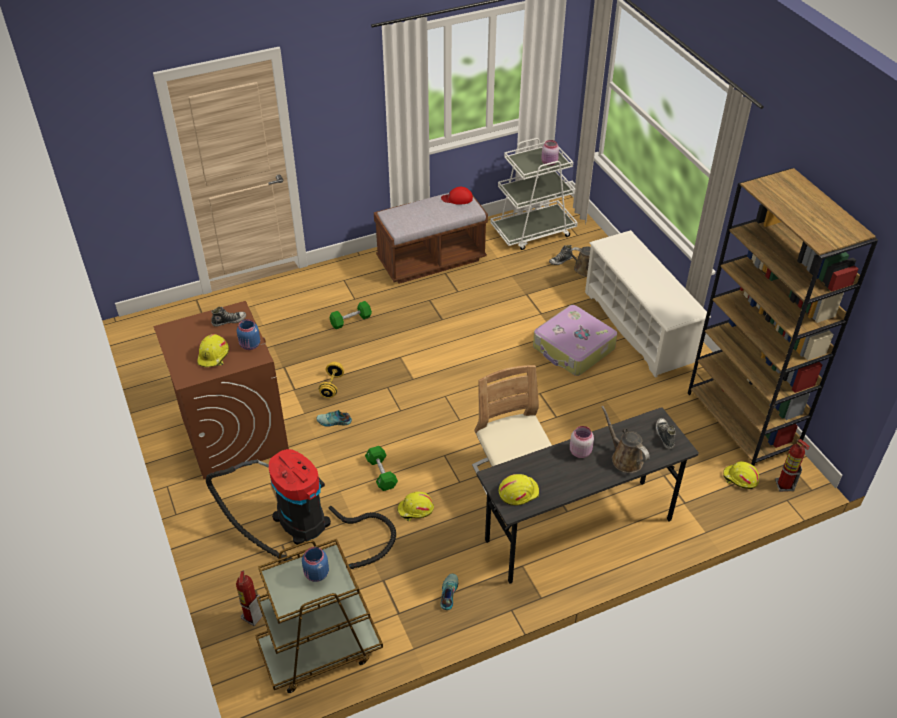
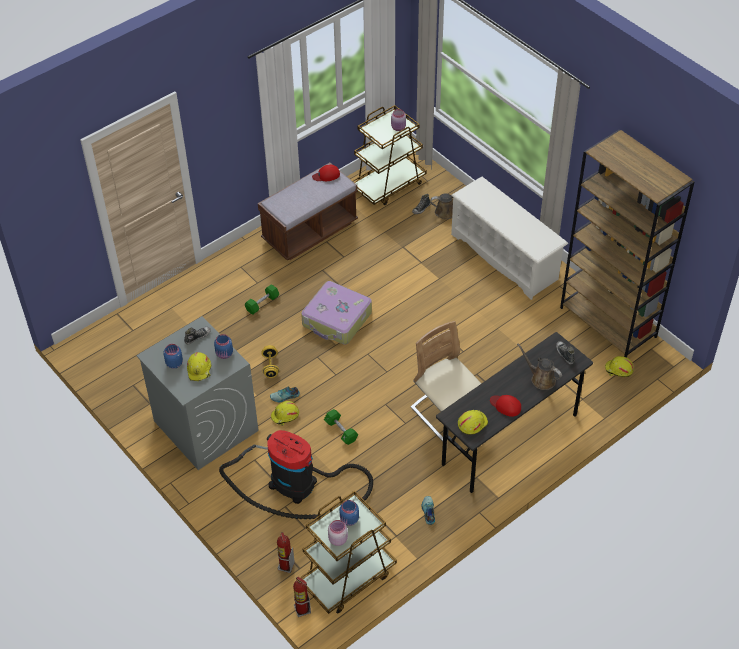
camera: 15 degrees left, 5 degrees up
(189, 343) = (174, 363): none -> blue jar
(233, 433) = (205, 425): brown washing machine -> grey washing machine
(415, 510) = (379, 454): yellow hard hat -> yellow hard hat (285, 416)
(533, 231) = (388, 185): white cart -> brown cart
(568, 480) = (505, 405): none -> red cap
(573, 349) = (458, 288): suitcase -> suitcase (337, 320)
(580, 451) = (506, 381): pink jar -> pink jar (337, 539)
(784, 486) = (652, 368): fire extinguisher -> fire extinguisher (302, 610)

